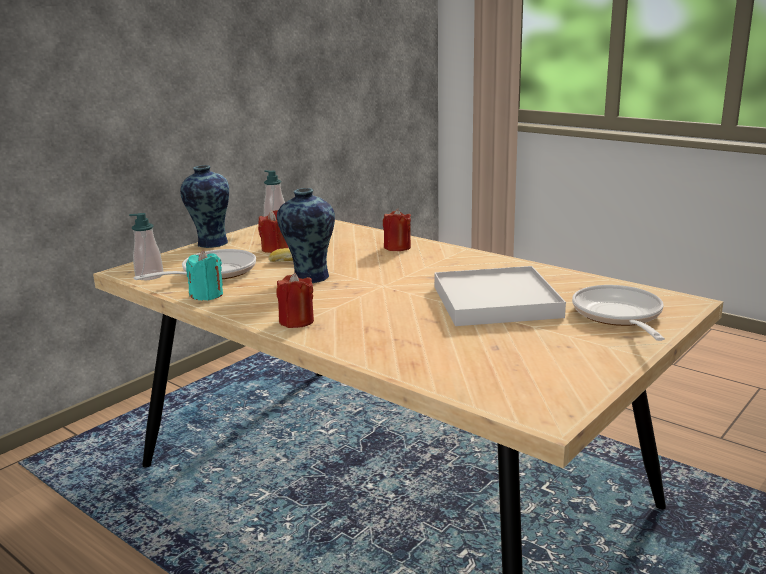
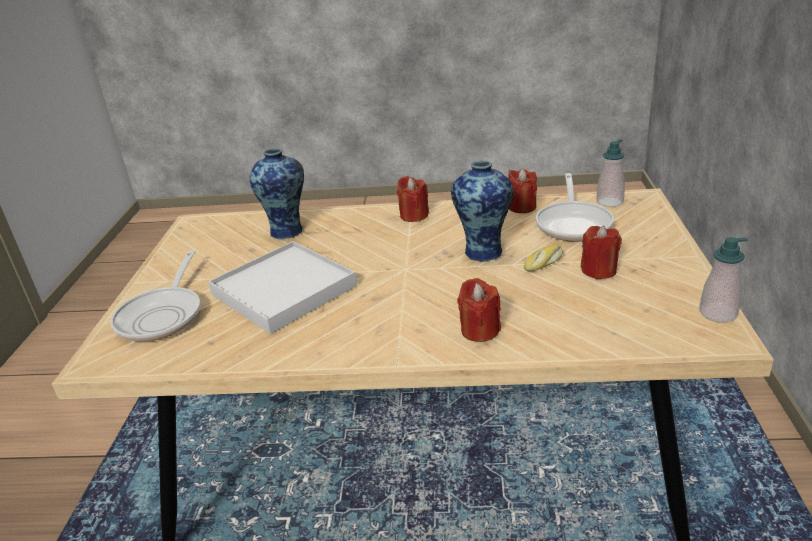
camera: 145 degrees right, 10 degrees up
(207, 295) = (521, 207): turquoise candle -> red candle
(210, 243) = (679, 250): vase -> vase (288, 230)
(618, 316) = (163, 315): frying pan -> frying pan turned 45 degrees clockwise

